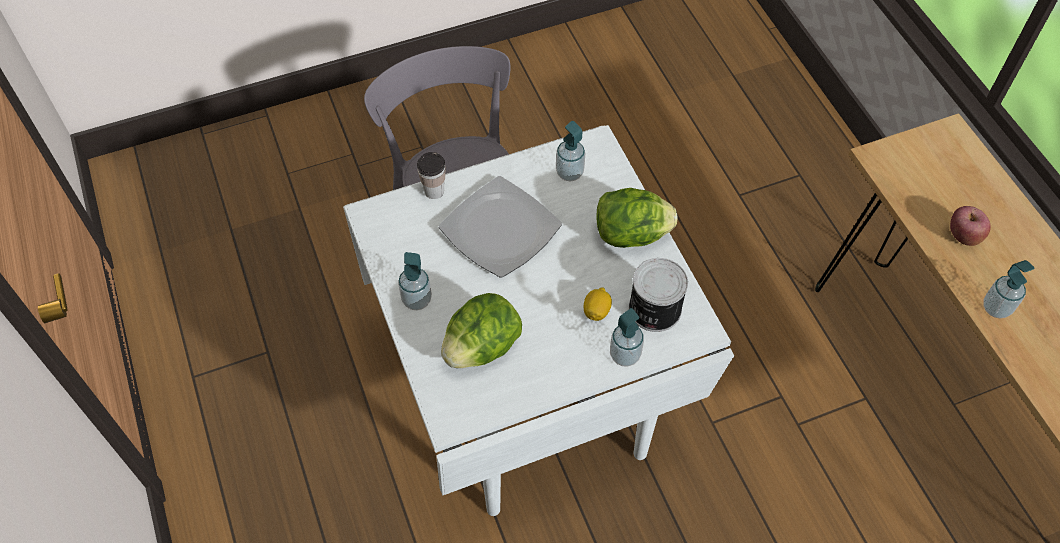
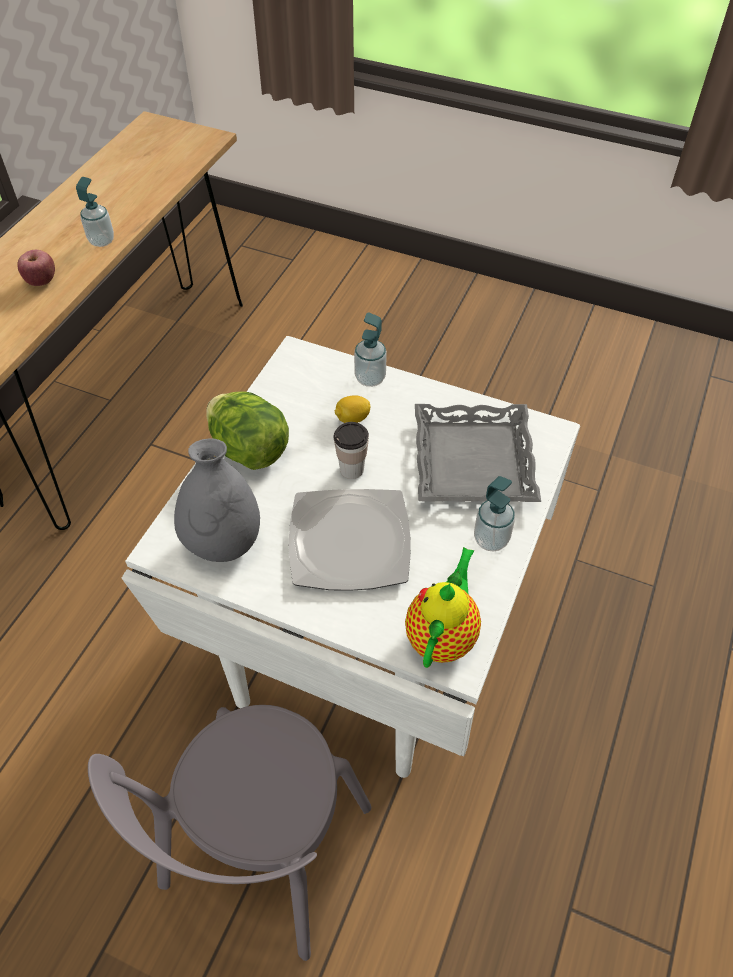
camera: 135 degrees left, 5 degrees down
(392, 222) = (442, 634): none -> teapot
(434, 191) = (367, 634): cup -> cup (351, 469)
(482, 347) = (472, 461): lettuce -> grey tray
(569, 172) = (223, 542): soap dispenser -> grey vase
(653, 309) = (310, 389): can -> none

